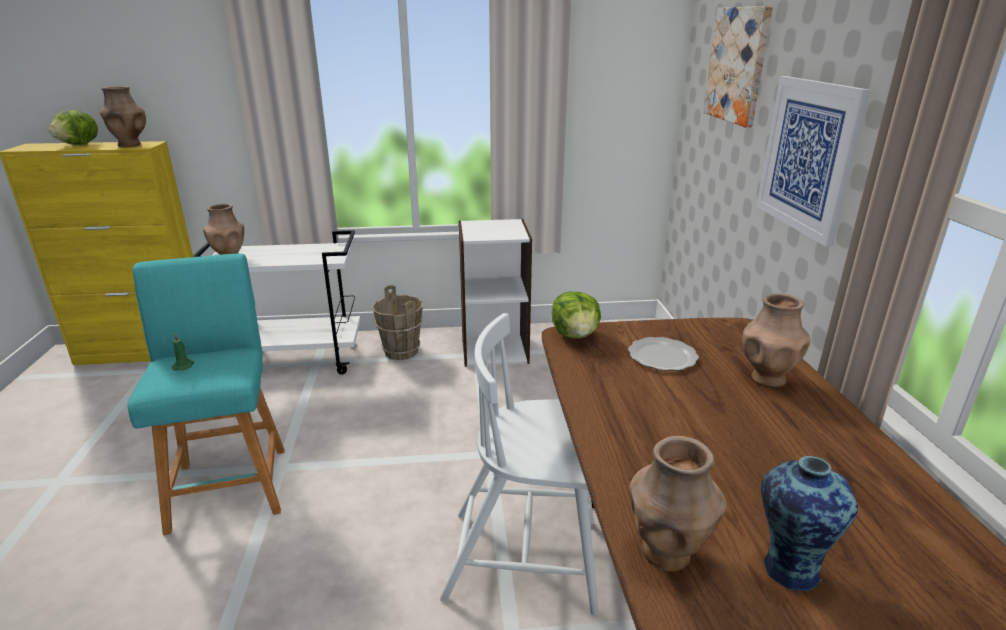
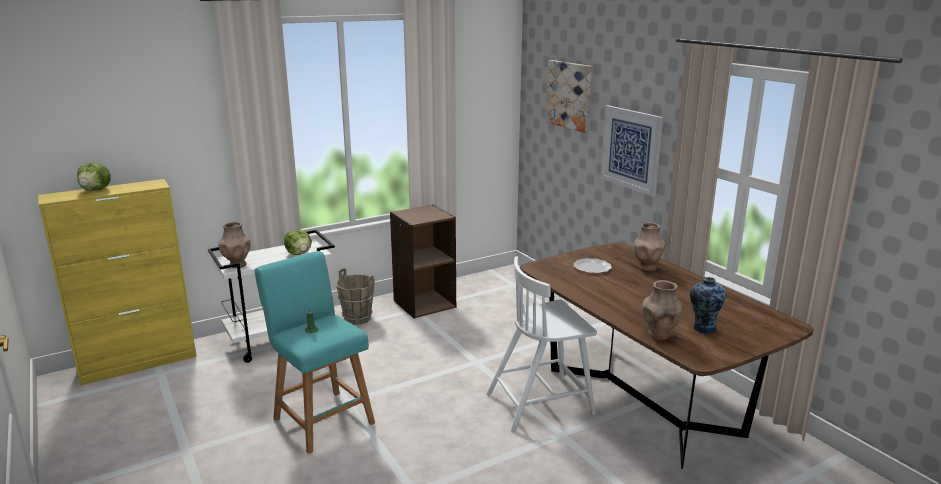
camera: 25 degrees left, 5 degrees down
(130, 145) = (144, 185): brown vase -> none
(494, 349) = (424, 303): white bookcase -> brown bookcase
(575, 335) = (539, 266): lettuce -> lettuce (299, 253)

